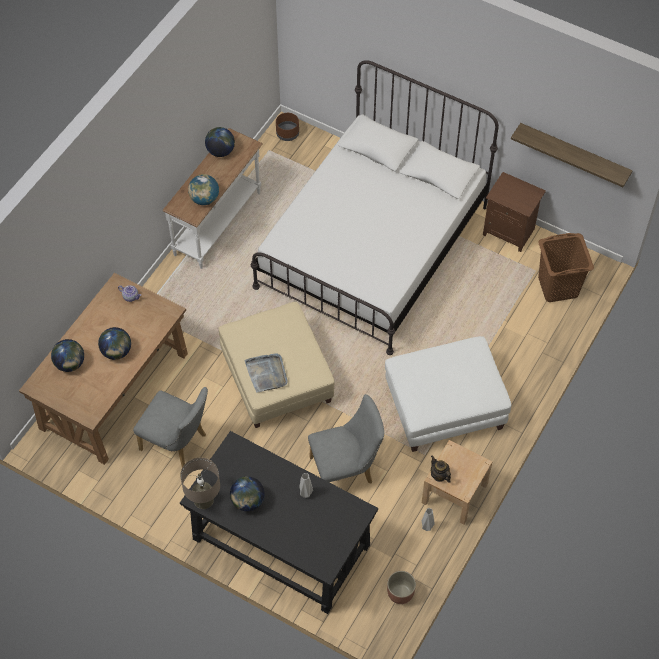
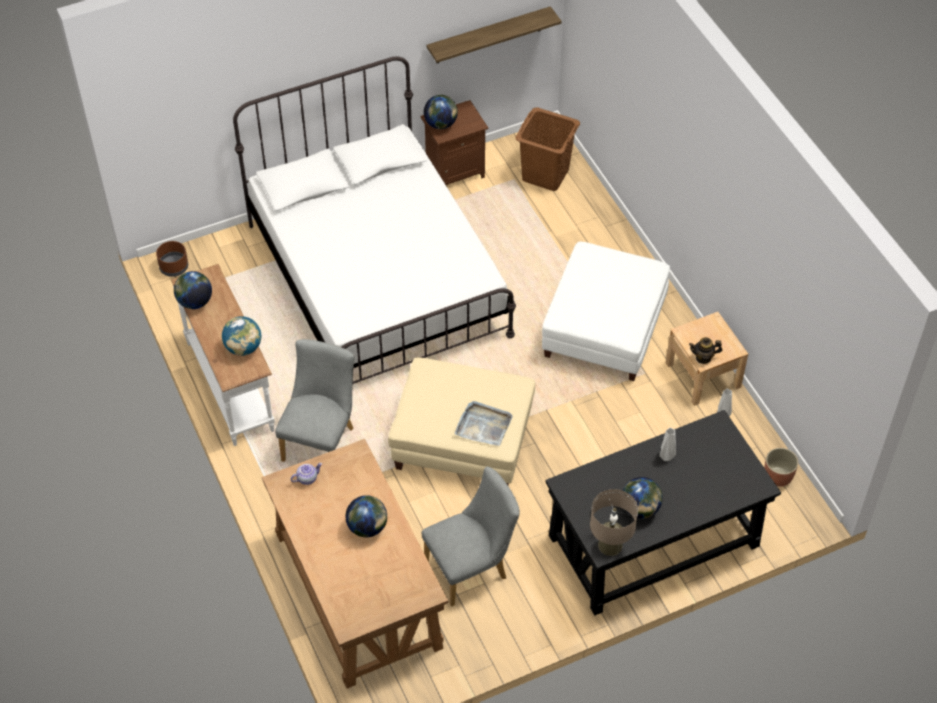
camera: 55 degrees left, 5 degrees down
(70, 364) = (346, 578): globe -> globe (440, 124)
(346, 470) = (613, 443): grey chair -> grey chair (321, 440)

